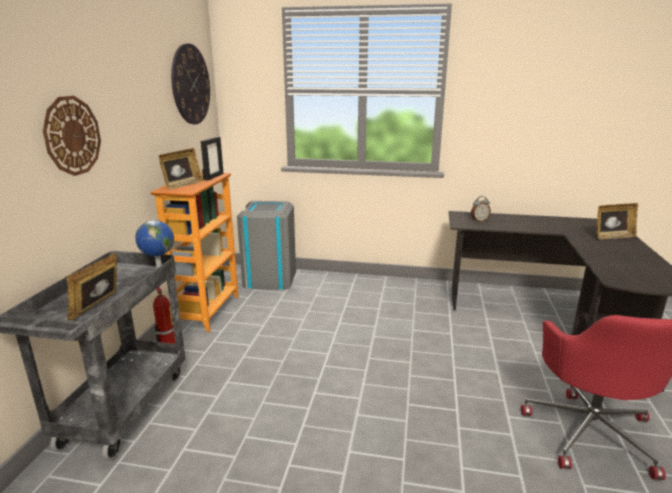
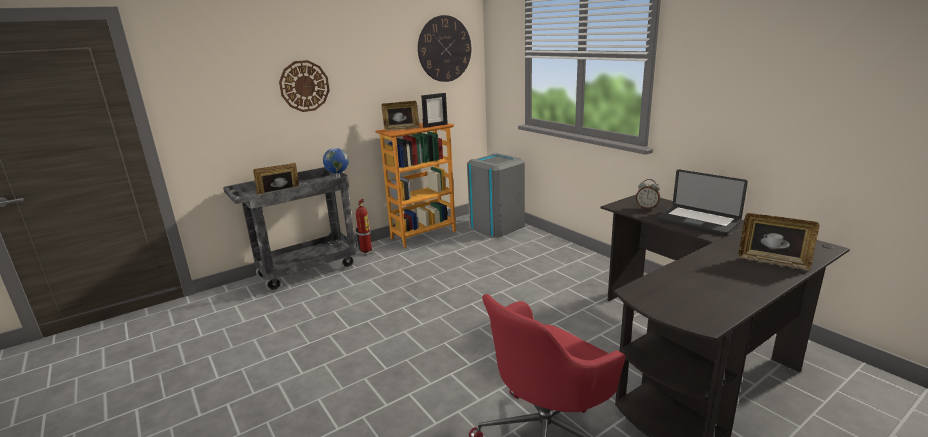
camera: 45 degrees right, 0 degrees up
(526, 223) = (697, 221): none -> laptop

